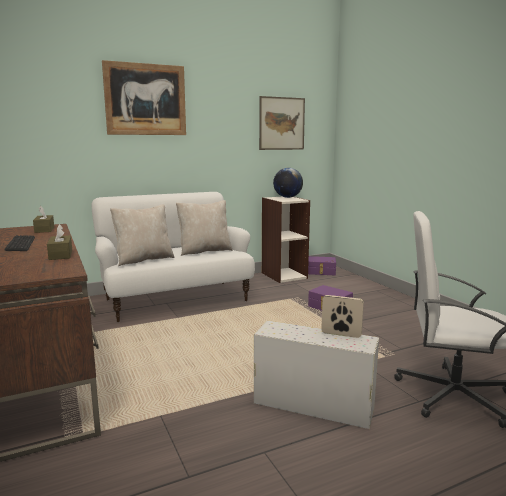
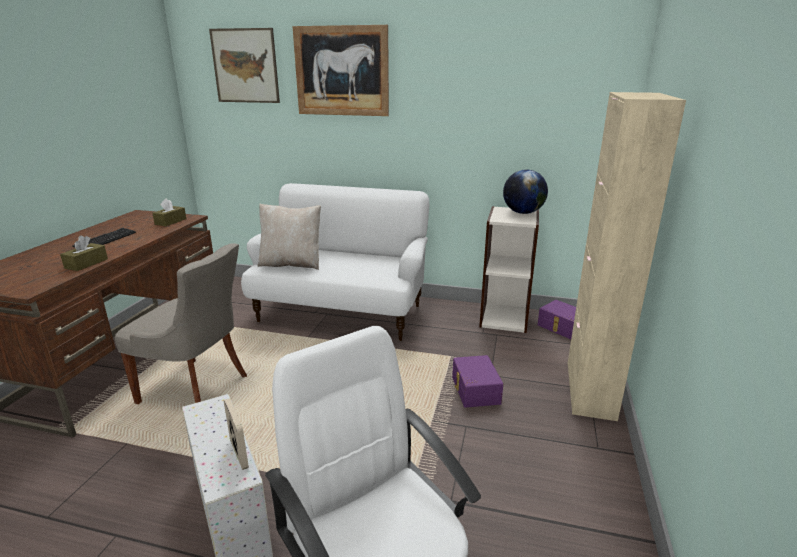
camera: 40 degrees right, 10 degrees up
(151, 369) = (197, 388): none -> grey chair
(204, 251) = (364, 268): beige pillow -> none
(282, 123) = (534, 101): picture -> picture (245, 66)
(377, 290) = (590, 390): none -> beige cabinet

